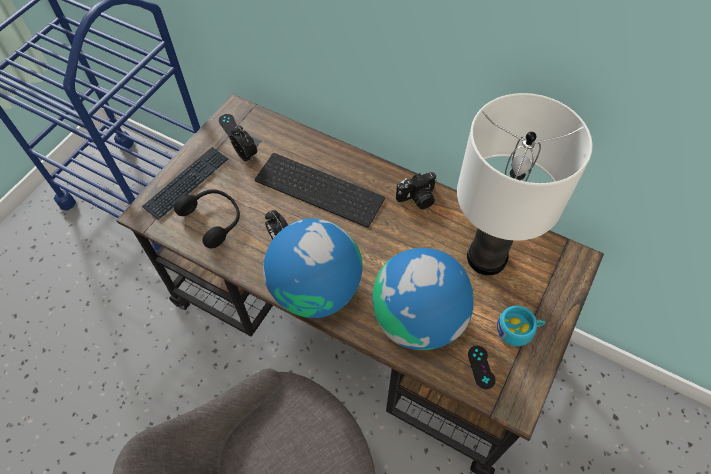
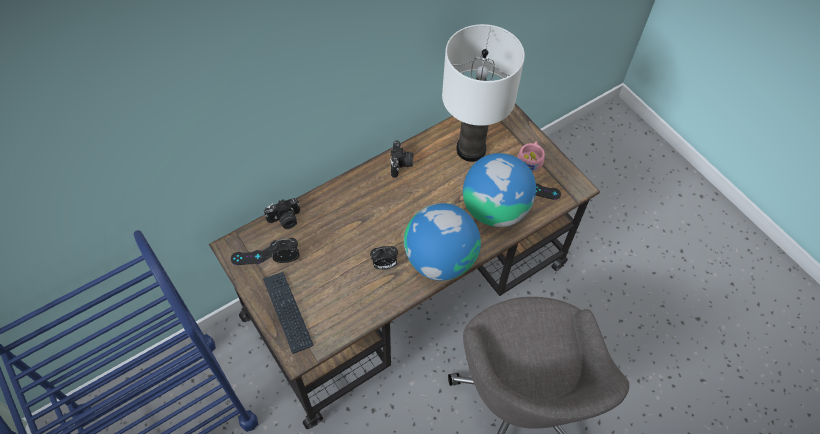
camera: 65 degrees left, 0 degrees up
(214, 219) = (337, 304): black headphones -> none
(288, 134) = (285, 220): none -> camera
(321, 188) = (353, 219): keyboard -> none
(518, 330) = (530, 160): turquoise cup -> pink cup

